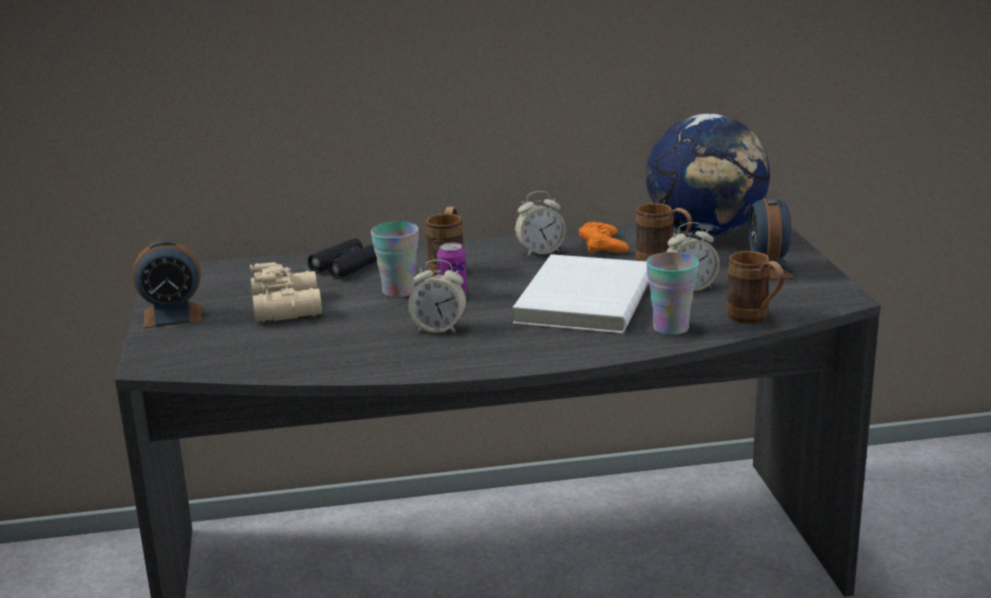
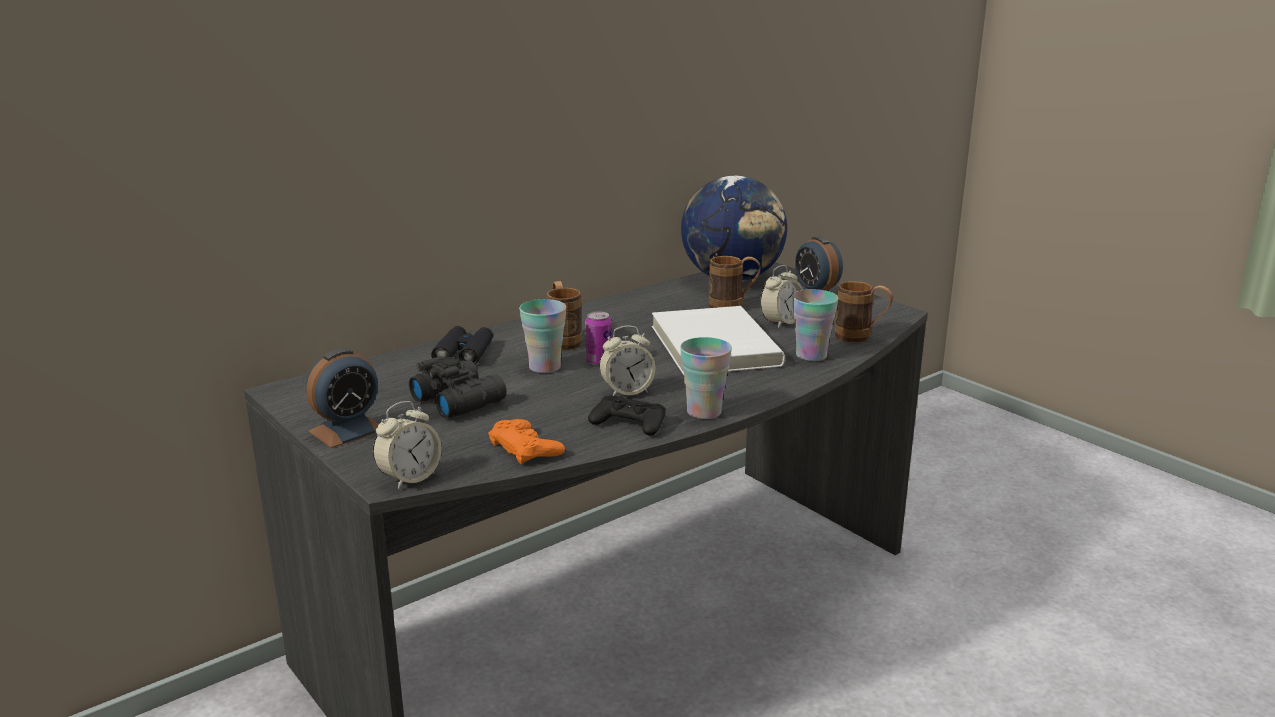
camera: 30 degrees left, 0 degrees up
(289, 307) = (459, 400): beige binoculars -> black binoculars
(401, 358) = (629, 423): none -> black game controller
(482, 362) = (704, 412): none -> cup
(540, 252) = (622, 314): alarm clock -> alarm clock (409, 478)
(603, 245) = (666, 300): orange game controller -> orange game controller (525, 448)

